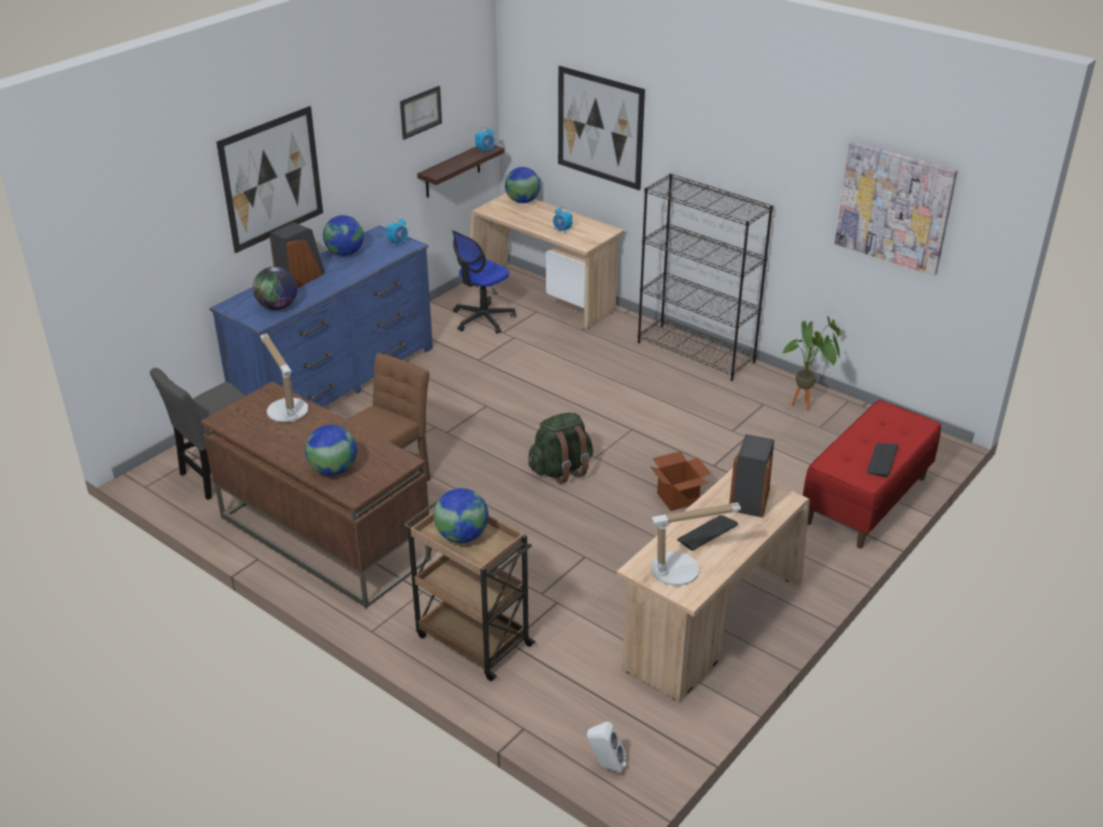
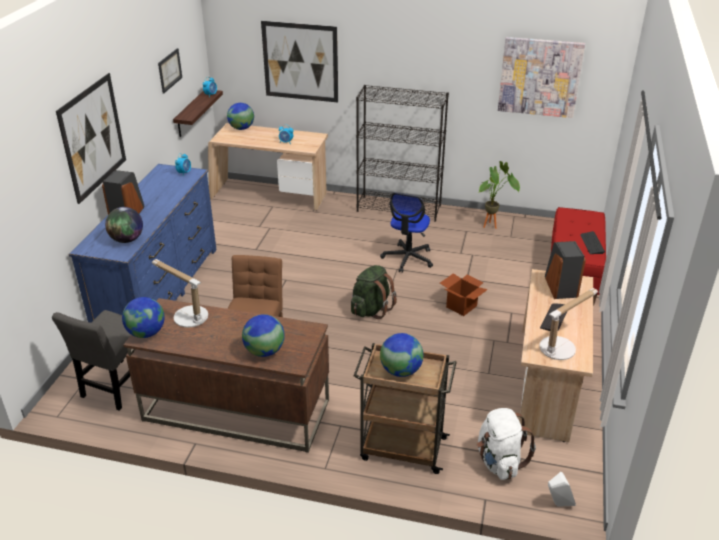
camera: 25 degrees left, 0 degrees up
(345, 253) = (149, 189): globe -> globe (146, 333)
(483, 319) = (238, 220): office chair -> office chair (408, 258)
(574, 694) = (499, 462): none -> white backpack

